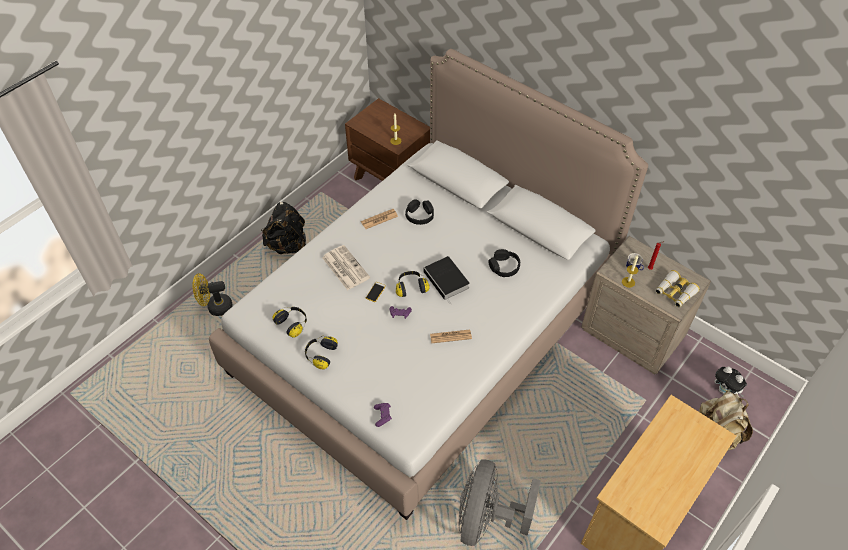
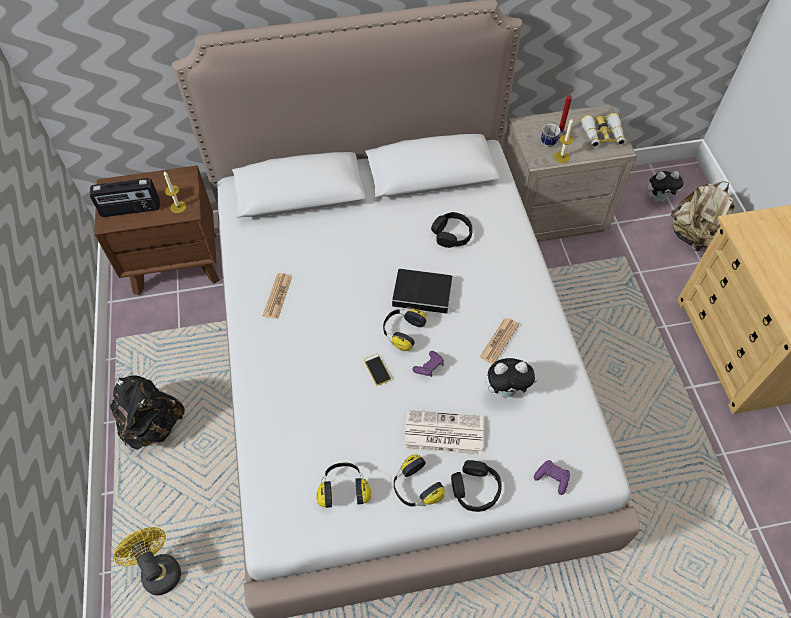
camera: 50 degrees left, 5 degrees up
(215, 307) = (158, 569): yellow fan -> yellow fan turned 120 degrees clockwise
(345, 267) = (313, 376): newspaper -> newspaper (442, 433)
(374, 125) = (131, 209): none -> radio
(419, 215) = (312, 257): black headphones -> black headphones (475, 489)
(420, 360) = (506, 390): none -> plush toy
(487, 518) = (655, 473): grey fan -> none

